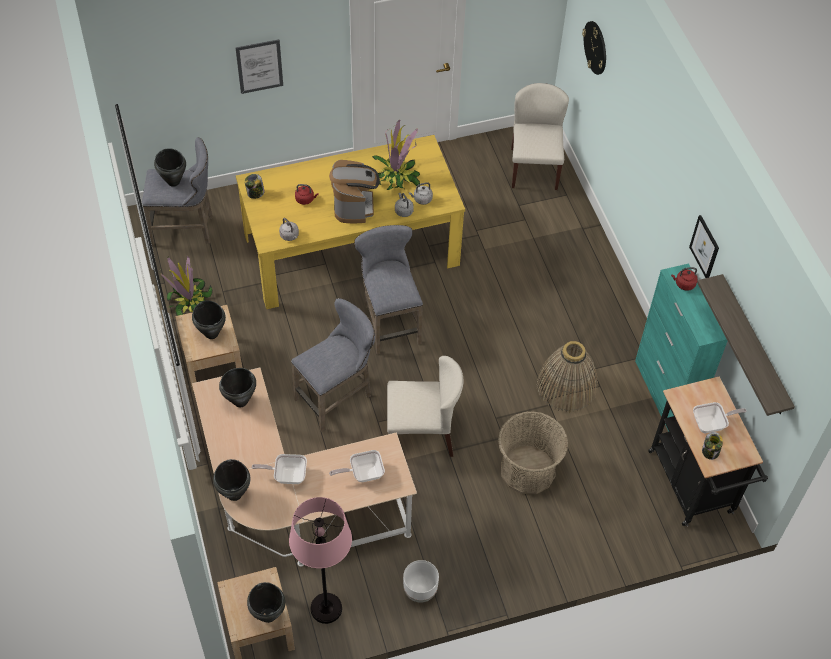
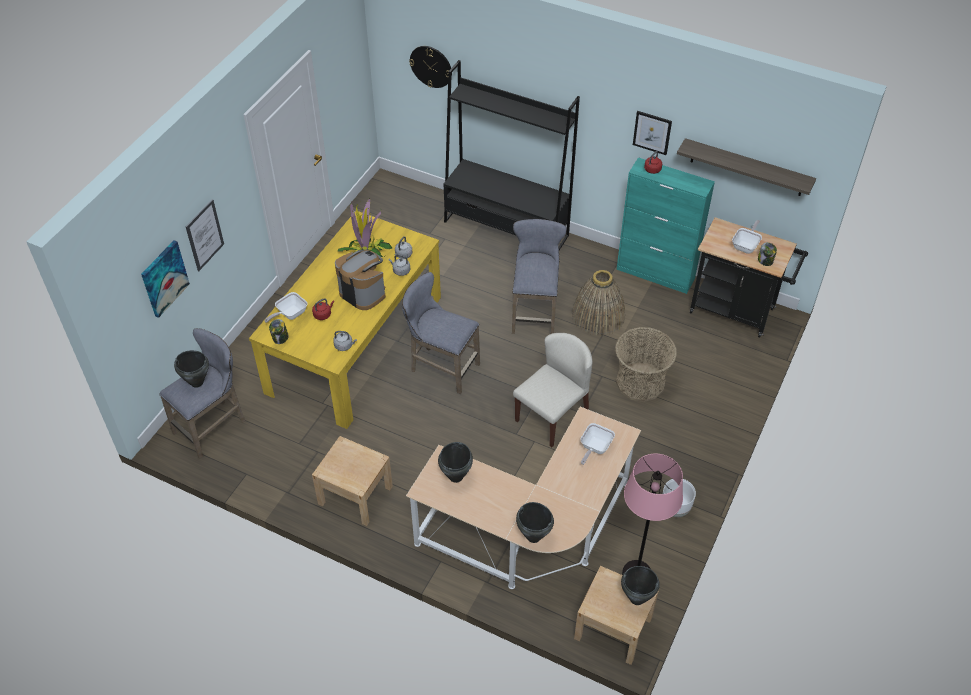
camera: 45 degrees left, 5 degrees down
(189, 302) = (283, 471): potted plant -> none
(194, 79) = (164, 278): none -> picture
(211, 333) = (355, 463): black cooking pot -> none
(286, 475) = (550, 493): frying pan -> frying pan (289, 314)
(337, 397) = (470, 442): grey stool -> grey stool (535, 311)
(533, 168) = (409, 204): beige chair -> none
(586, 251) = (506, 229): none -> black bookcase

